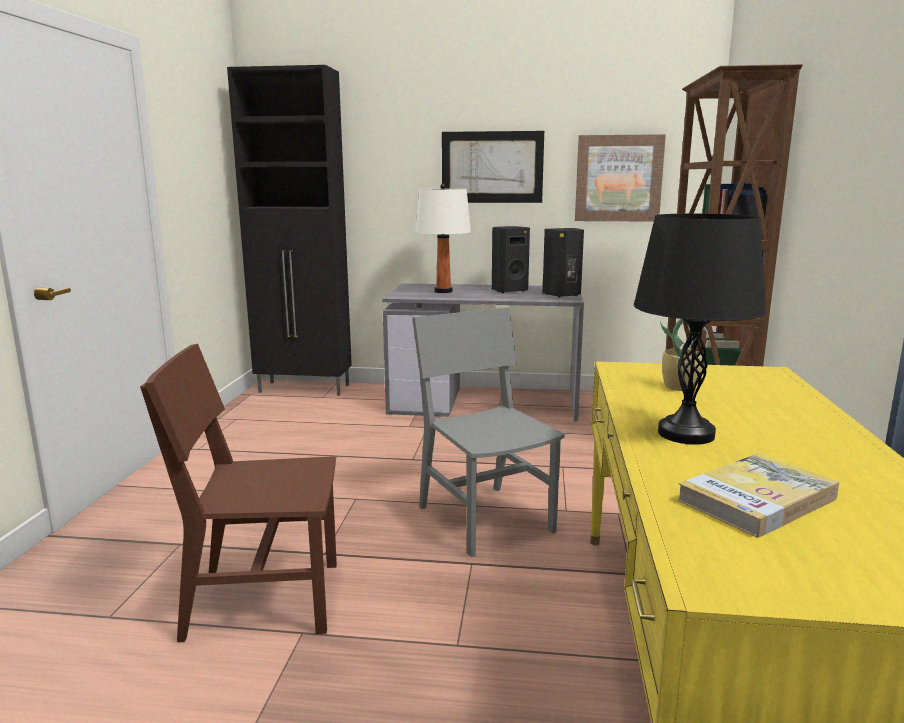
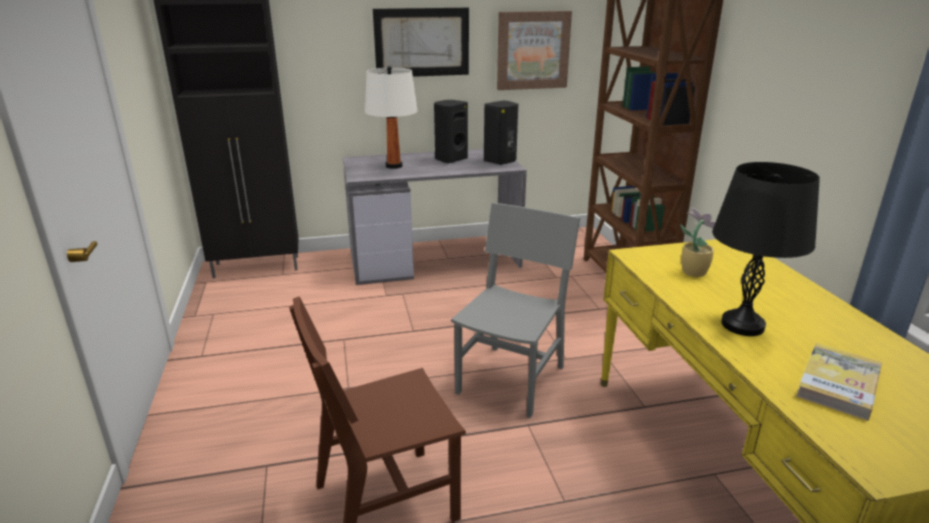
camera: 20 degrees left, 10 degrees up
(485, 518) = (511, 379): grey chair -> grey chair turned 75 degrees clockwise

